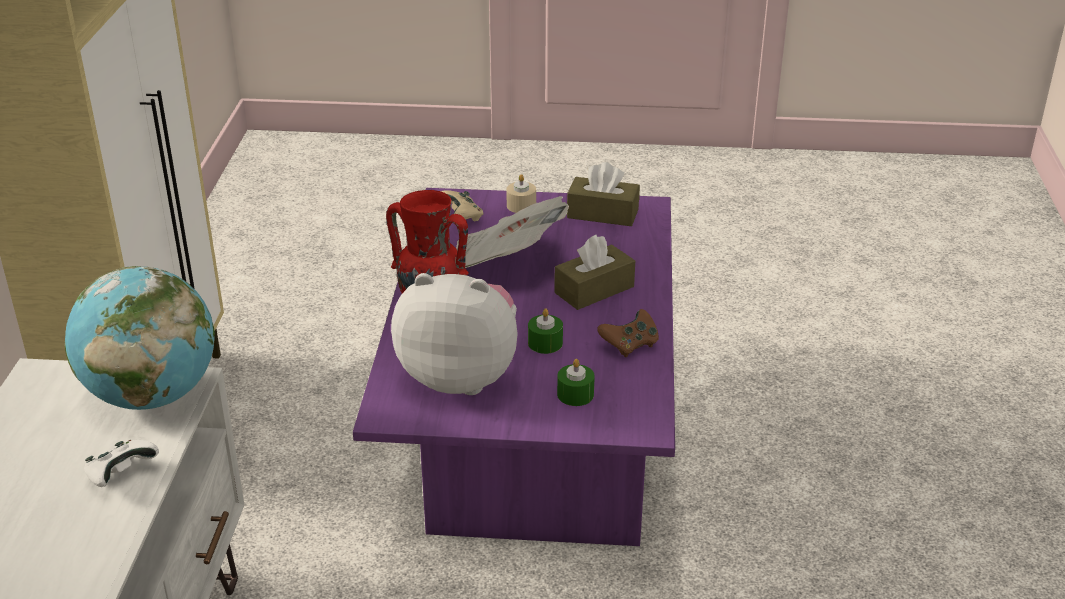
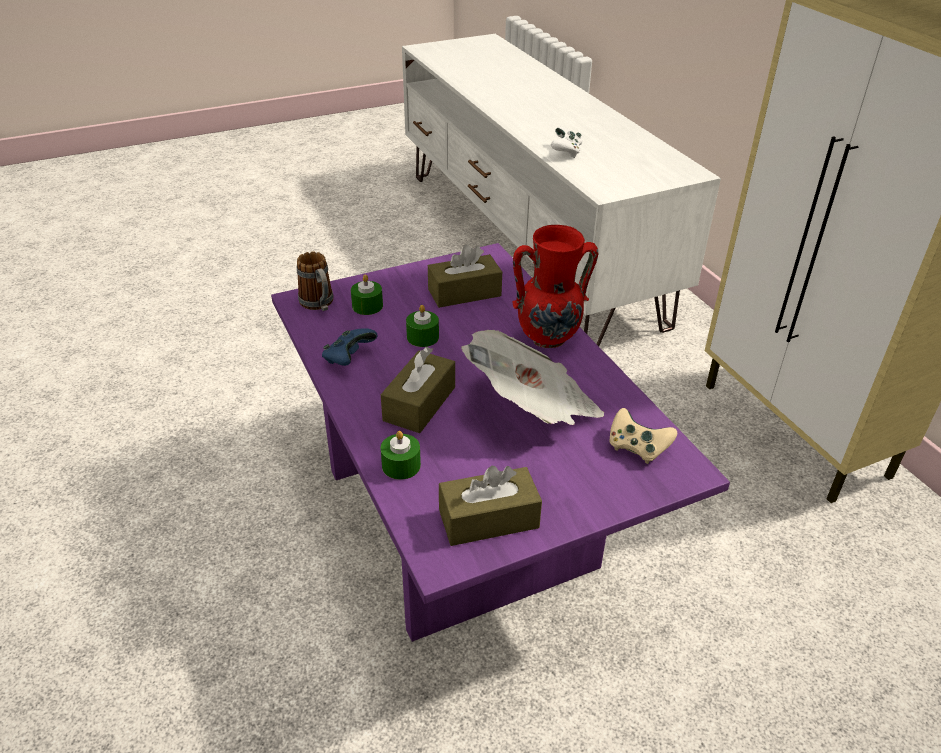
camera: 150 degrees right, 5 degrees up
(152, 395) = (612, 182): globe -> none
(460, 376) = (464, 293): plush toy -> brown tissue box
(521, 205) = (593, 493): beige candle -> none
(627, 413) = (319, 305): none -> mug
(630, 345) = (349, 358): brown game controller -> blue game controller
(639, 256) = (401, 465): none -> green candle

